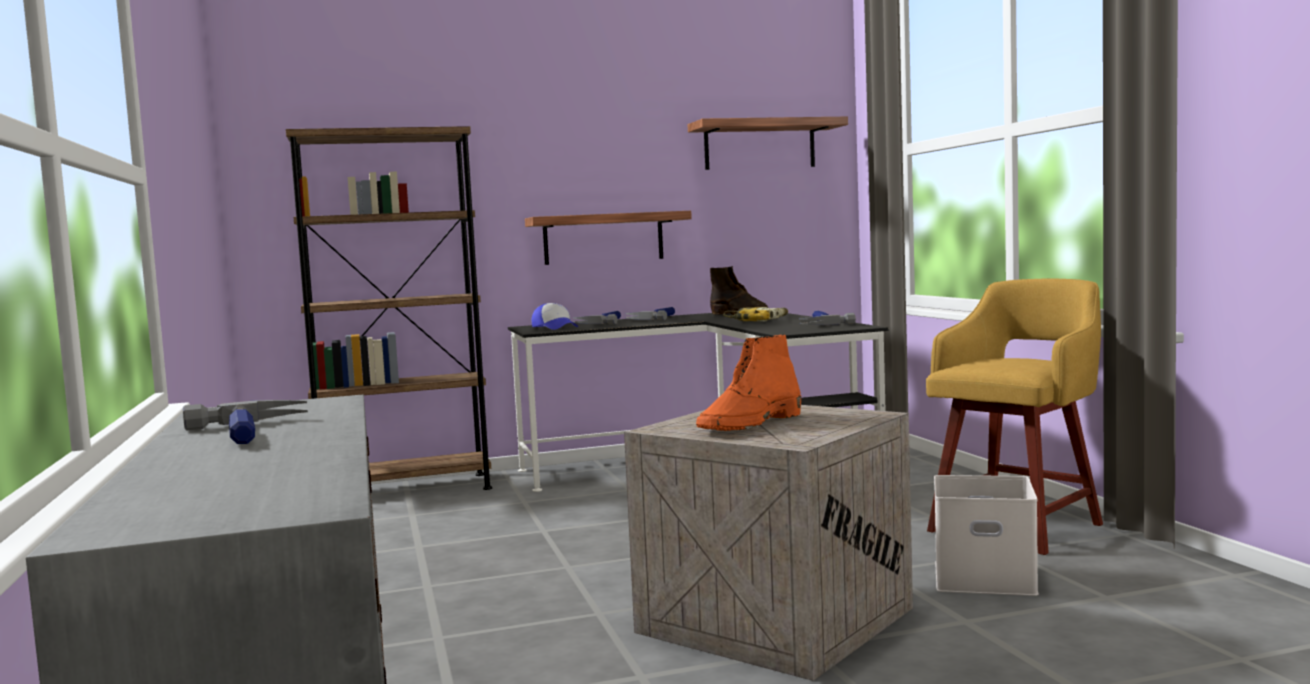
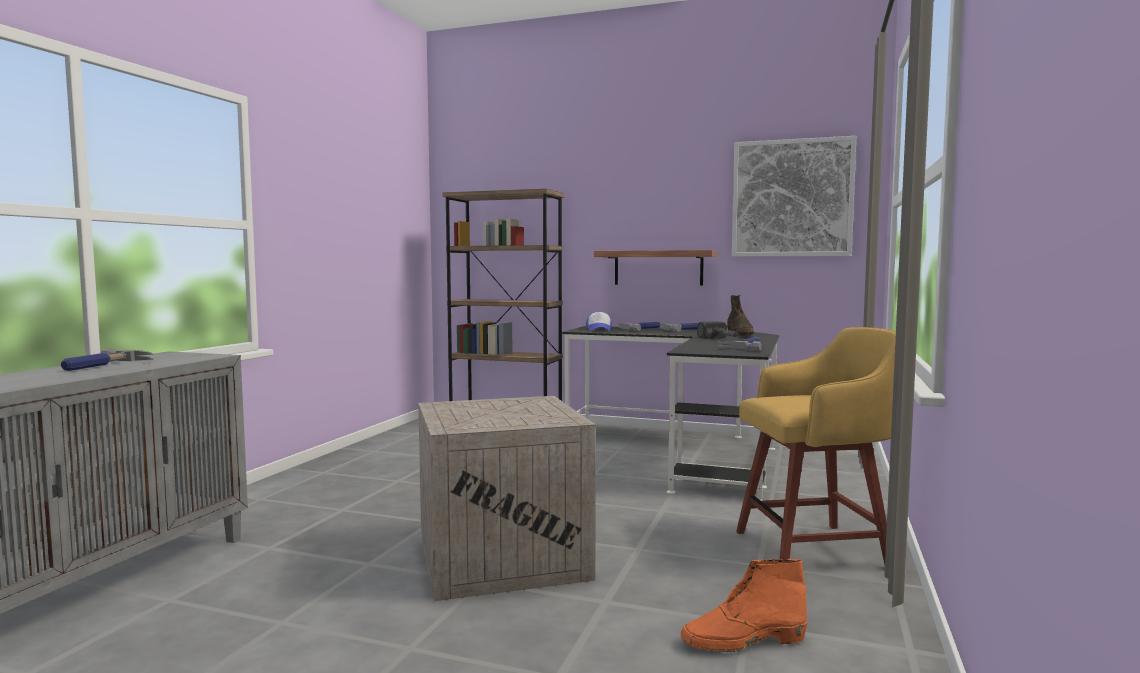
camera: 35 degrees right, 0 degrees up
(750, 425) = (483, 412): orange boot -> orange boot (742, 641)
(757, 321) = (722, 340): power drill -> hammer
(759, 145) = (792, 198): shelf -> picture
(986, 577) = (696, 577): white storage box -> none

